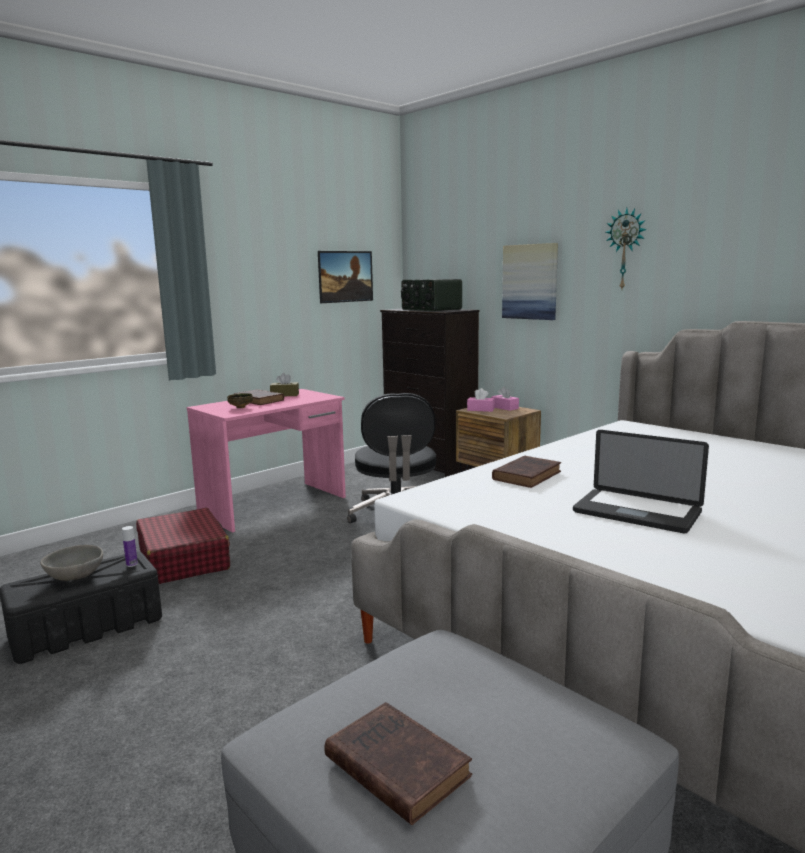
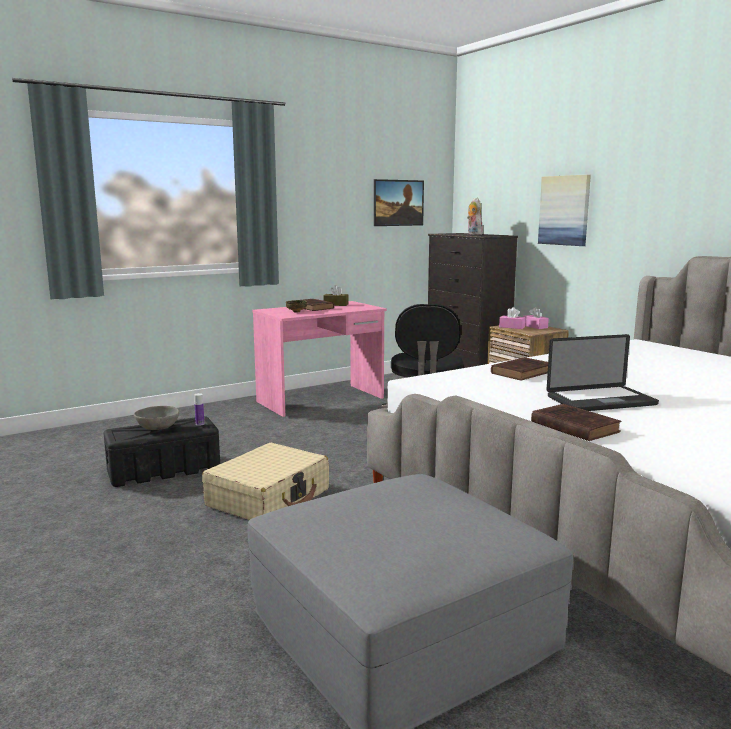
camera: 10 degrees right, 0 degrees up
(184, 559) = (241, 432): red suitcase -> none
(231, 658) = (269, 498): none -> beige suitcase
(394, 765) = (359, 532): brown book -> brown book (572, 426)
(430, 309) = (473, 234): radio -> plush toy
(626, 249) = (650, 181): wall clock -> none
(636, 512) = (601, 401): laptop -> laptop turned 60 degrees counterclockwise

